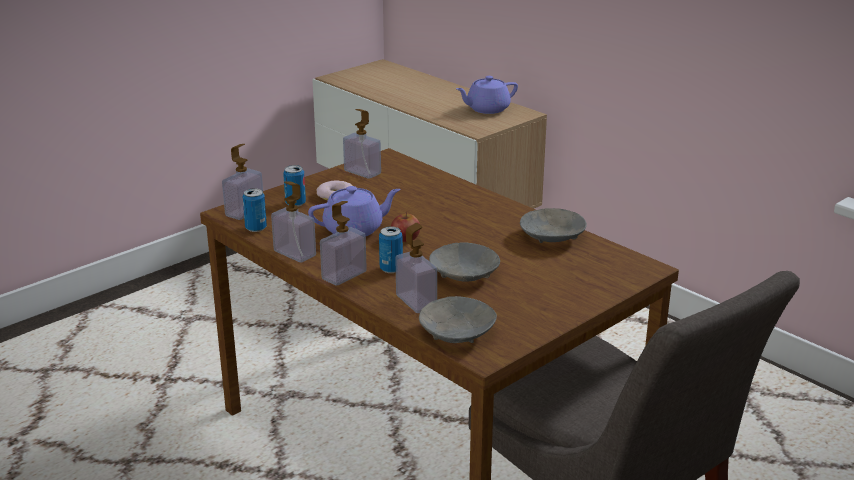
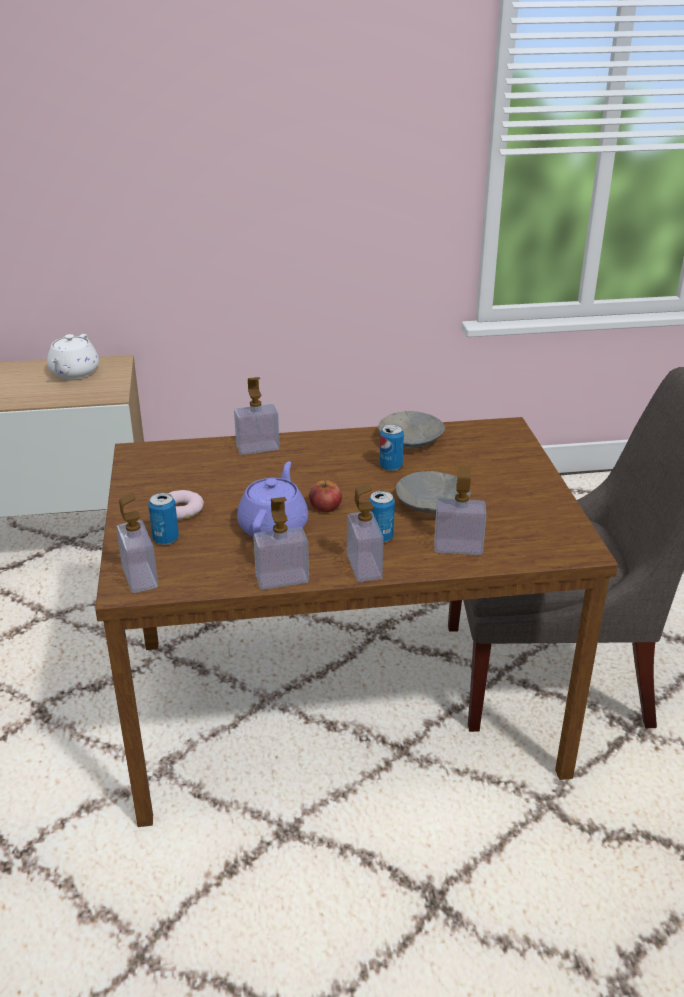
camera: 55 degrees left, 5 degrees up
(256, 228) = (191, 583): can -> can (391, 466)
(362, 172) = (150, 476): soap dispenser -> soap dispenser (257, 448)
(456, 332) = (533, 548): grey bowl -> none
(487, 109) = (74, 373): purple teapot -> white teapot

